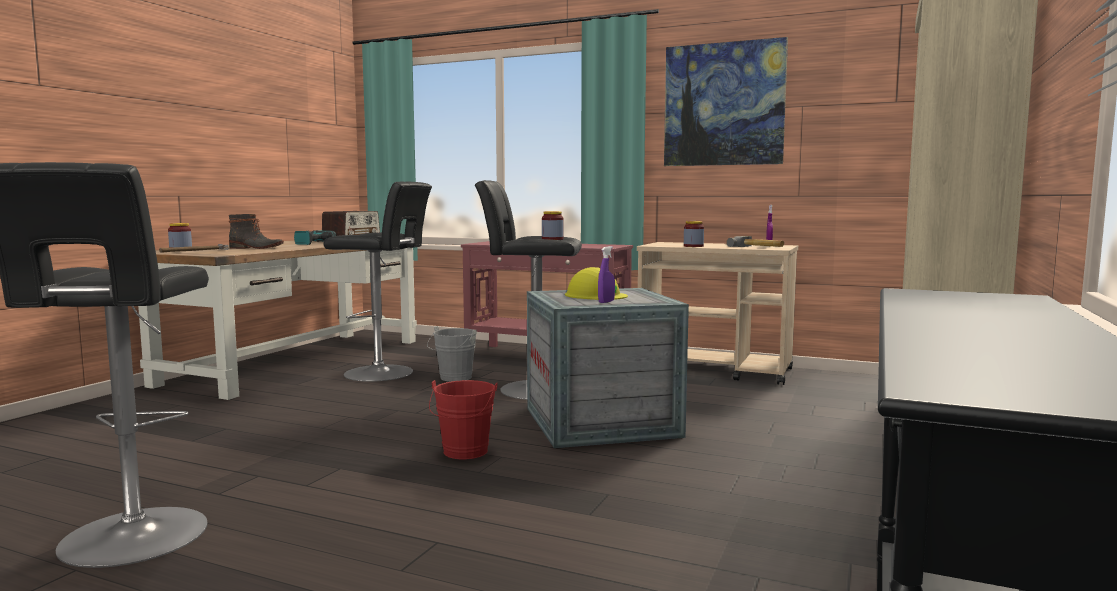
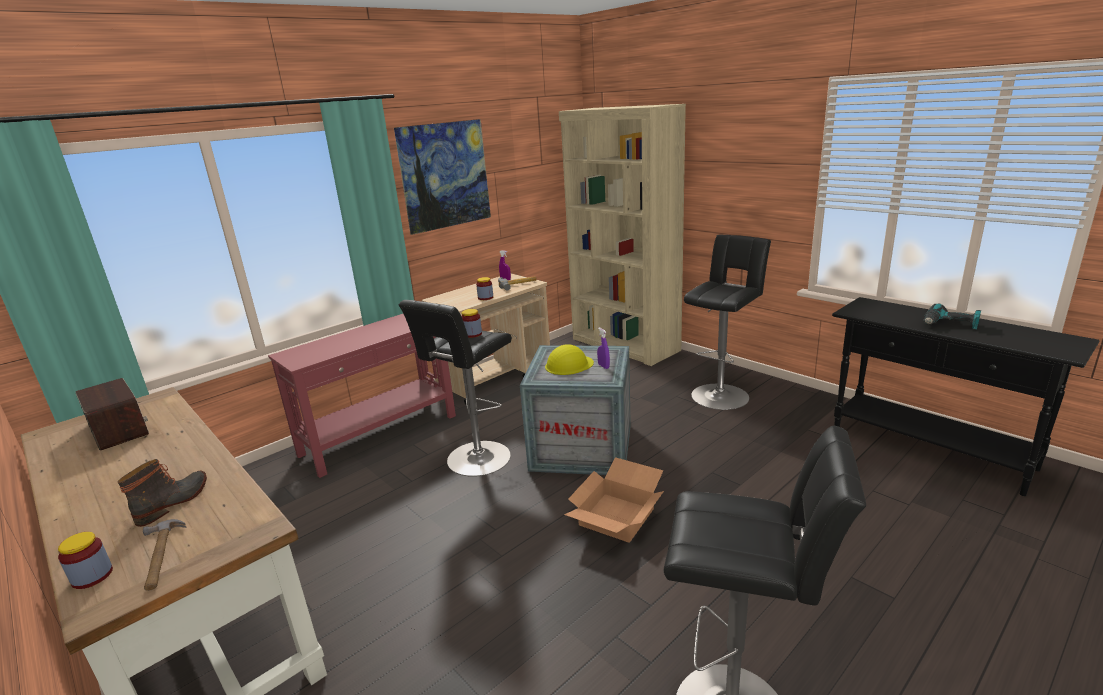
camera: 65 degrees left, 15 degrees up
(310, 243) = (146, 460): power drill -> power drill (949, 325)
(383, 373) = (332, 538): black stool -> black stool (721, 394)
(453, 378) = (401, 495): grey bucket -> none
(464, 453) = (616, 516): red bucket -> cardboard box

